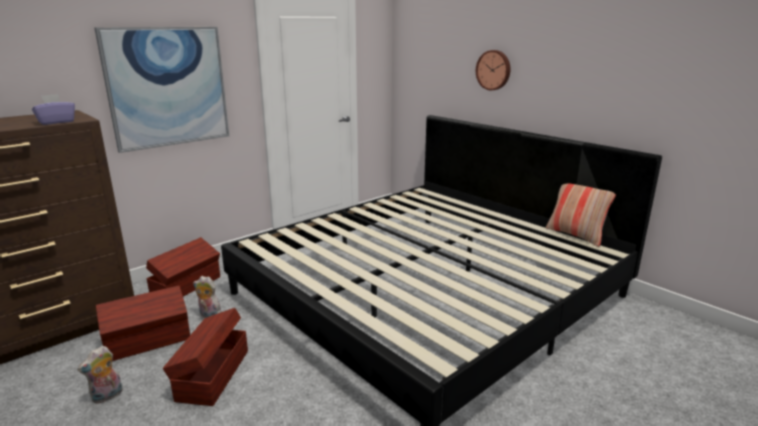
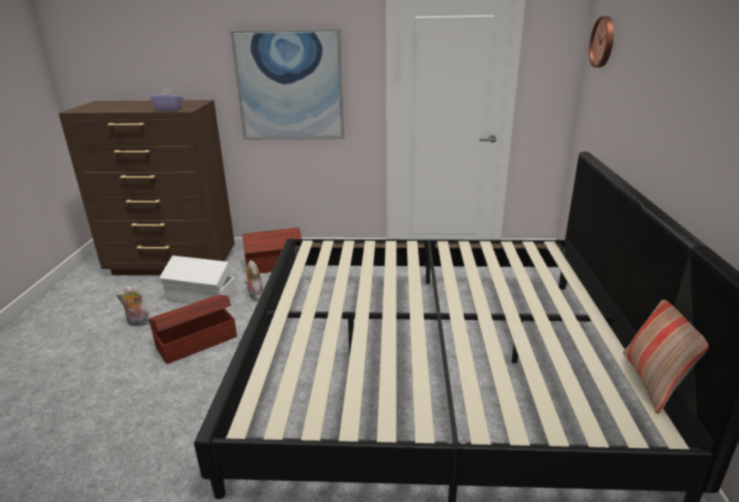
camera: 45 degrees right, 5 degrees up
(149, 341) = (202, 297): brown storage box -> white storage box
(494, 70) = (650, 102): wall clock -> wall clock (604, 42)

